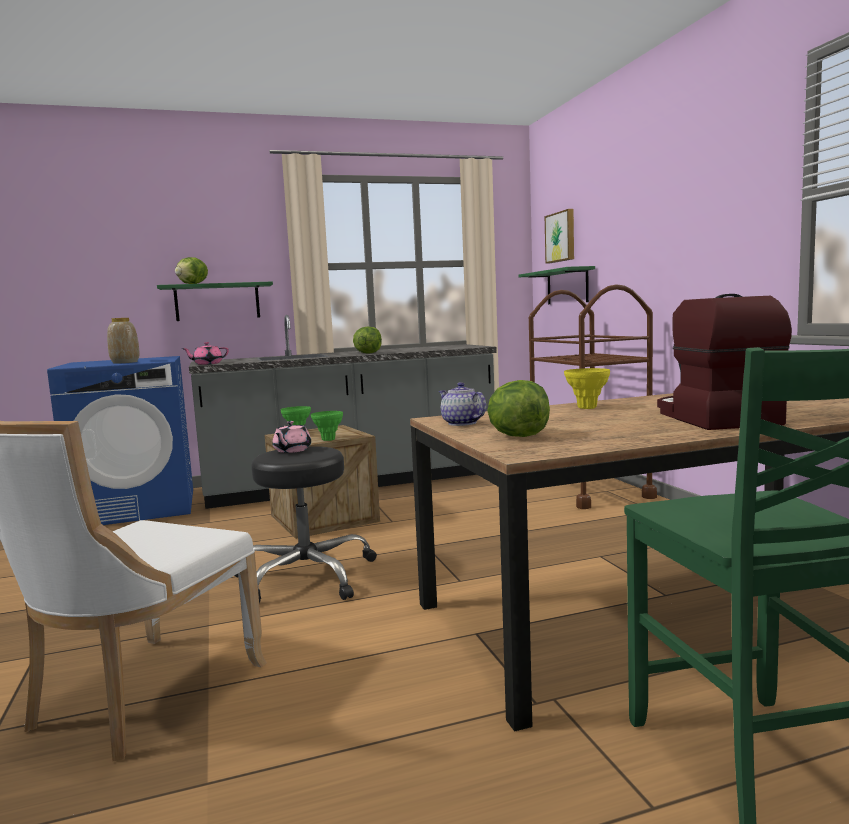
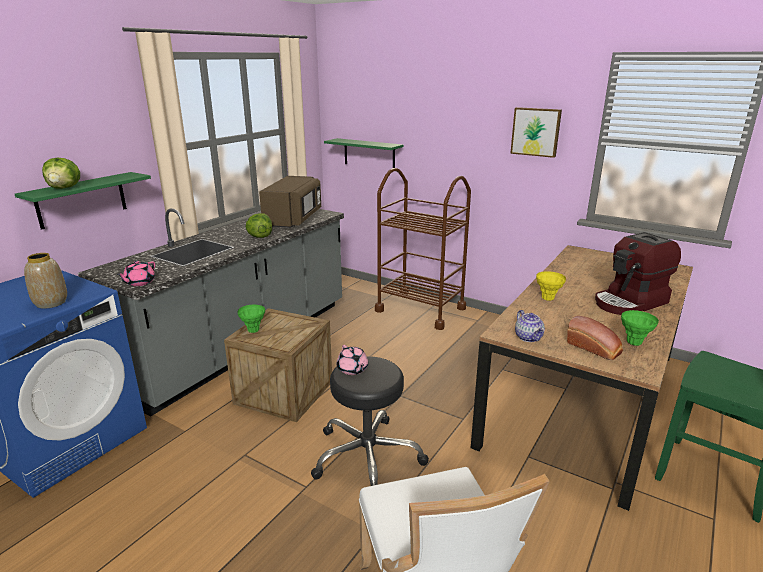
camera: 40 degrees left, 15 degrees up
(328, 439) = (303, 335): green vase -> green vase (634, 342)
(432, 348) = (293, 219): none -> brown microwave
(461, 423) = (529, 337): teapot -> teapot turned 120 degrees counterclockwise
(518, 436) = (595, 349): lettuce -> bread
(561, 237) = (362, 113): picture -> picture (536, 132)
(712, 418) = (630, 302): coffee machine -> coffee machine turned 75 degrees counterclockwise

